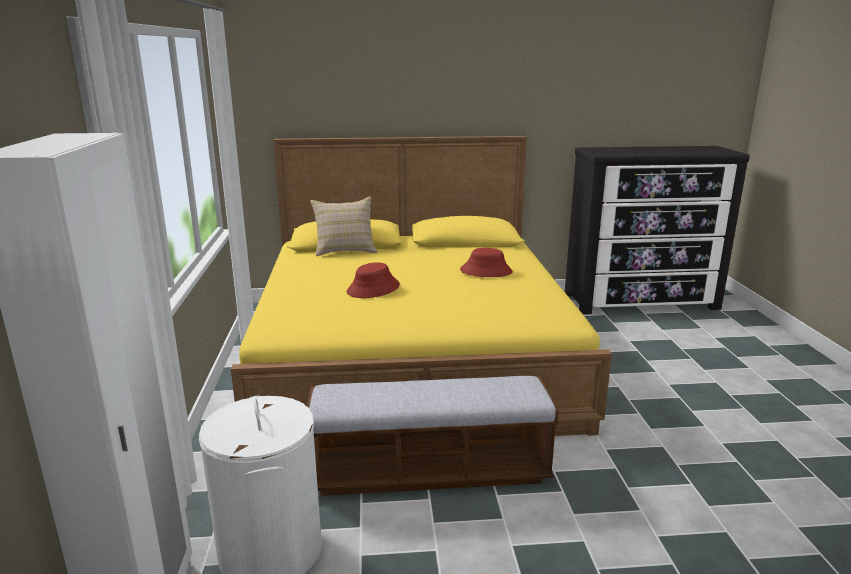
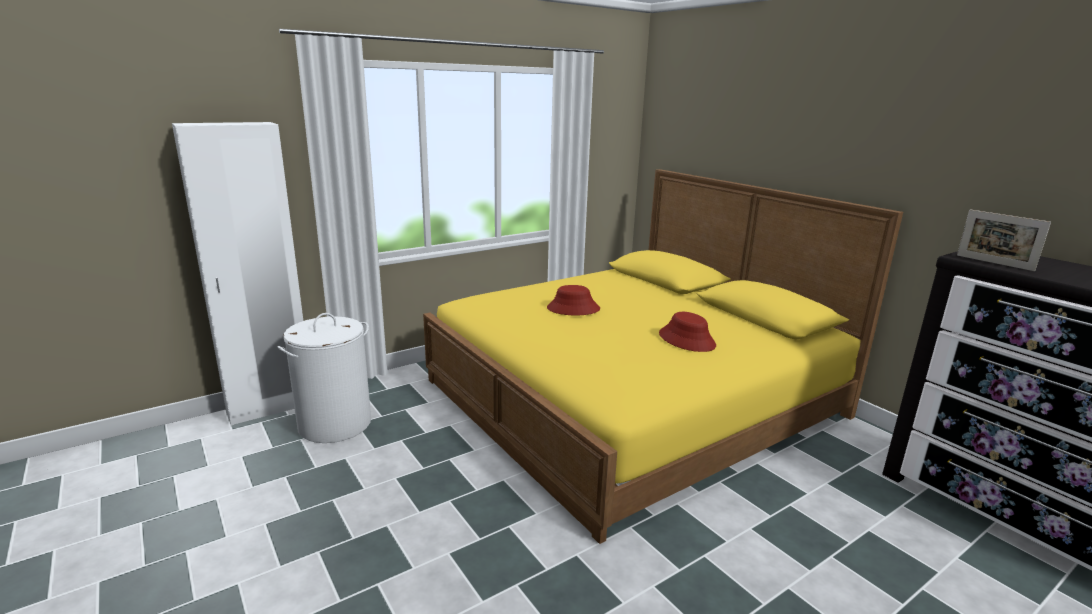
camera: 60 degrees right, 0 degrees up
(345, 250) = (644, 281): beige pillow -> none
(430, 471) = (459, 458): bench -> none
(616, 154) = (994, 263): none -> picture frame

